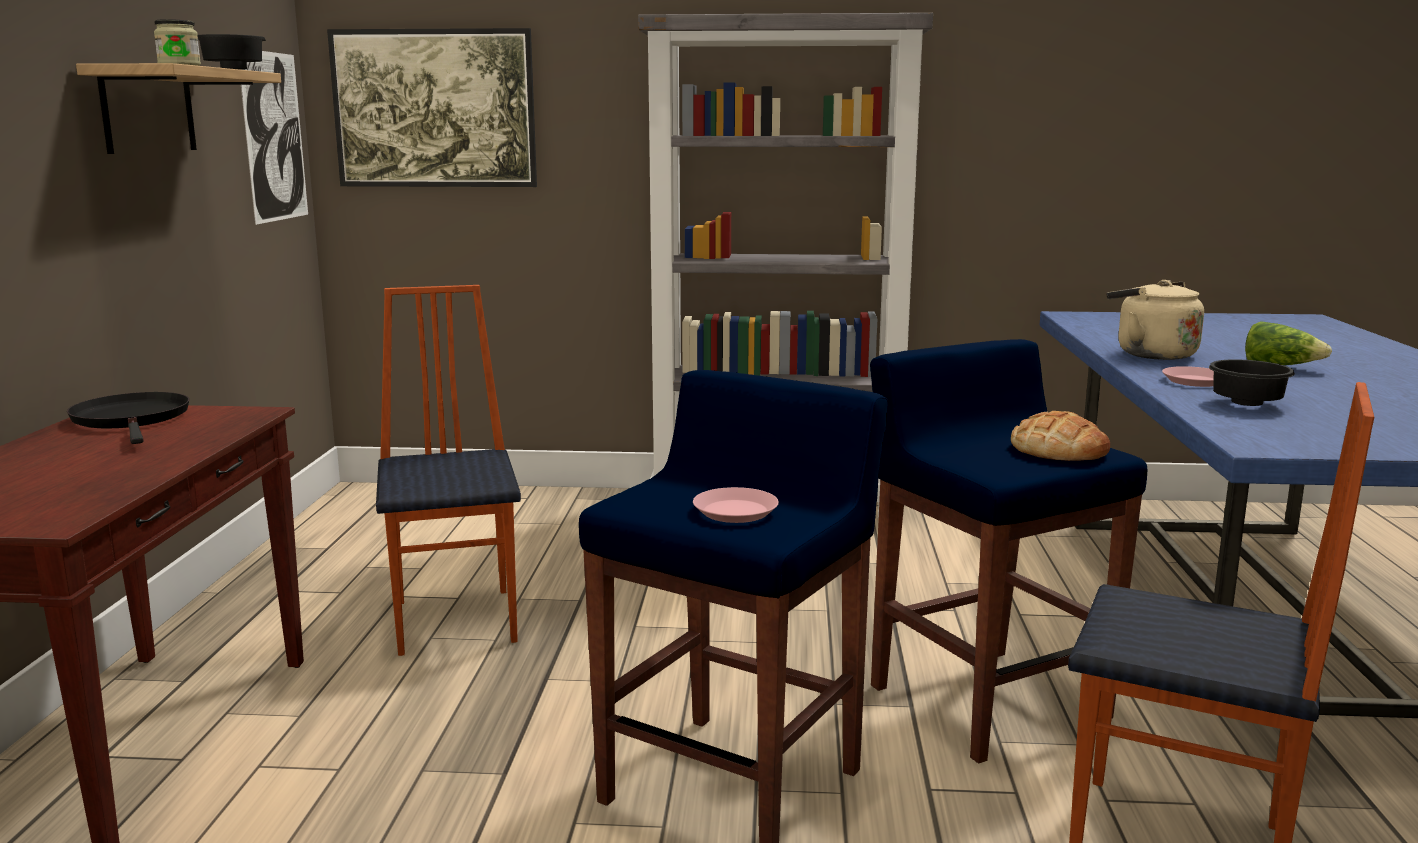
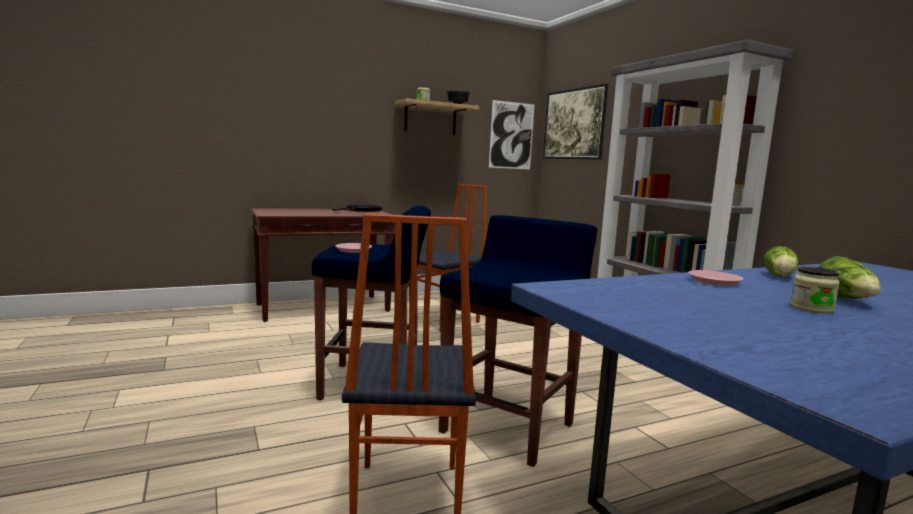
camera: 60 degrees right, 5 degrees down
(1059, 450) = (526, 279): bread -> none
(1151, 354) = (780, 276): beige kettle -> lettuce
(1249, 404) = (673, 289): black bowl -> none
(1329, 385) = (811, 308): none -> jar

